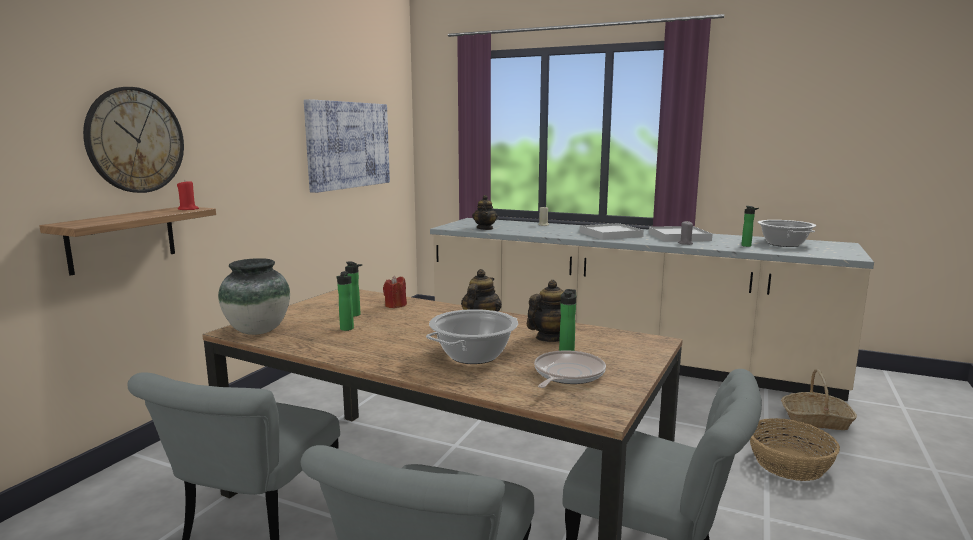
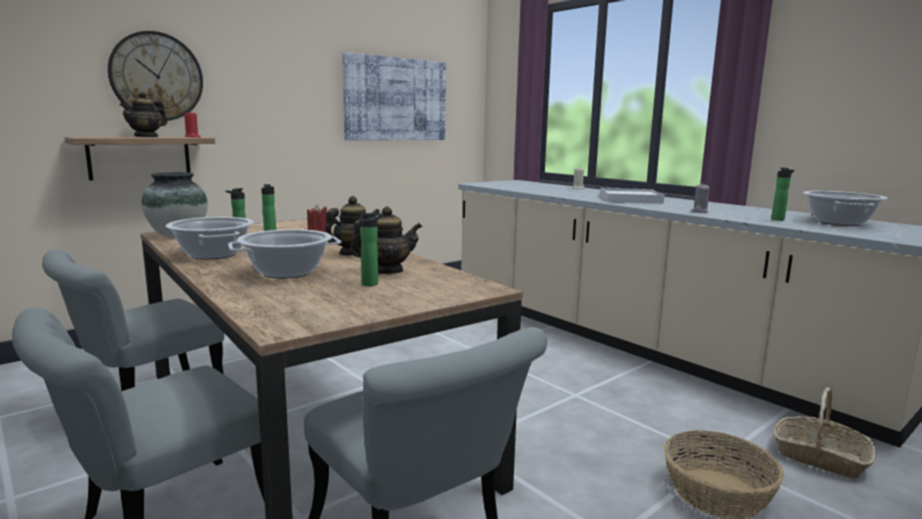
camera: 25 degrees right, 0 degrees up
(356, 348) = (213, 254): none -> cooking pot
(485, 228) = (509, 187): teapot -> teapot (146, 137)
(567, 375) = (327, 298): frying pan -> none
(678, 237) = (708, 207): white tray -> none

